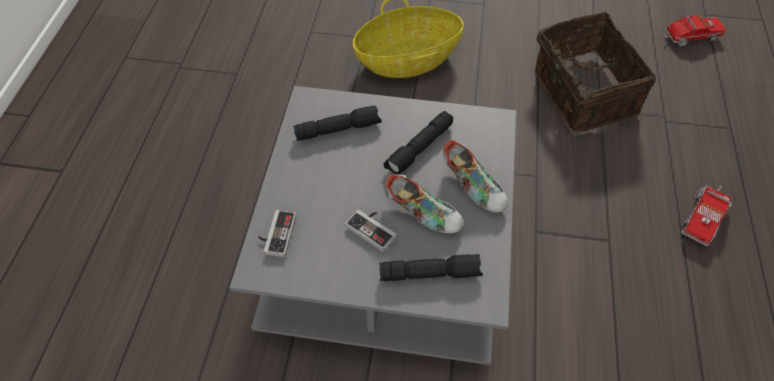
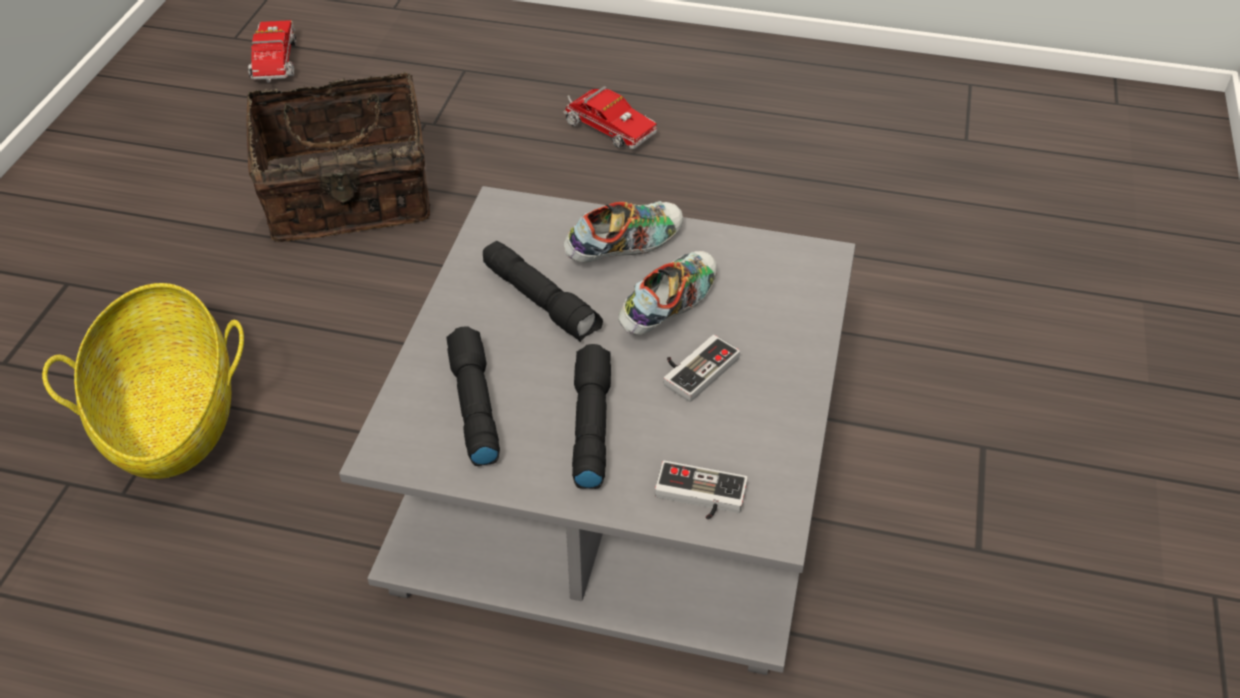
camera: 85 degrees left, 10 degrees down
(430, 272) = (774, 309): black flashlight -> black flashlight (589, 424)

